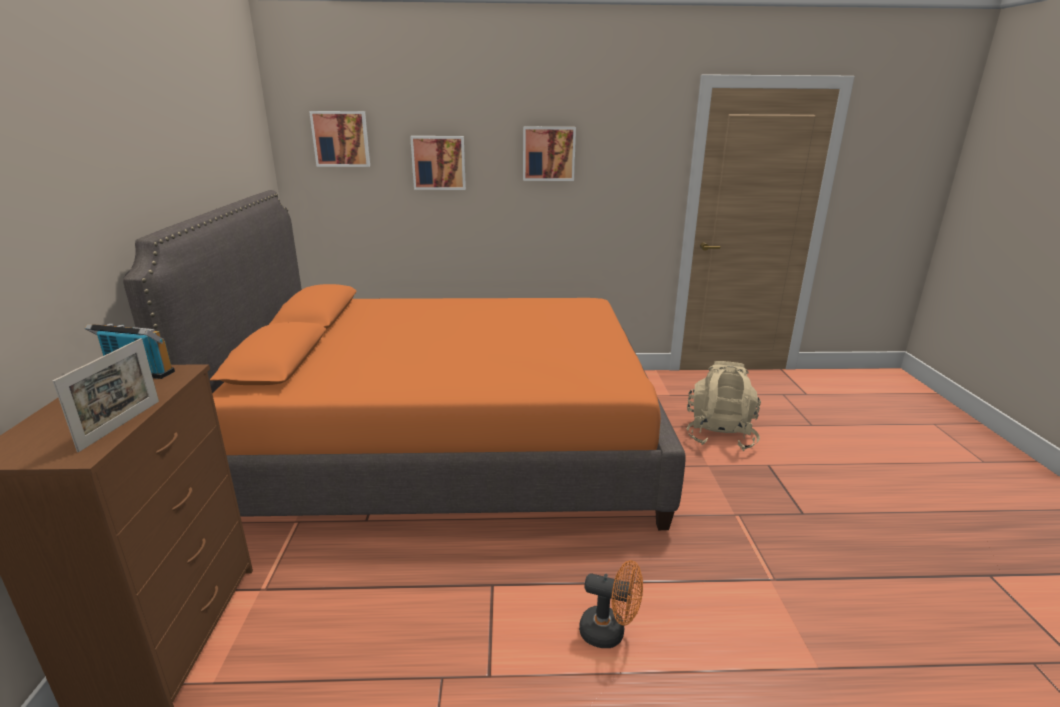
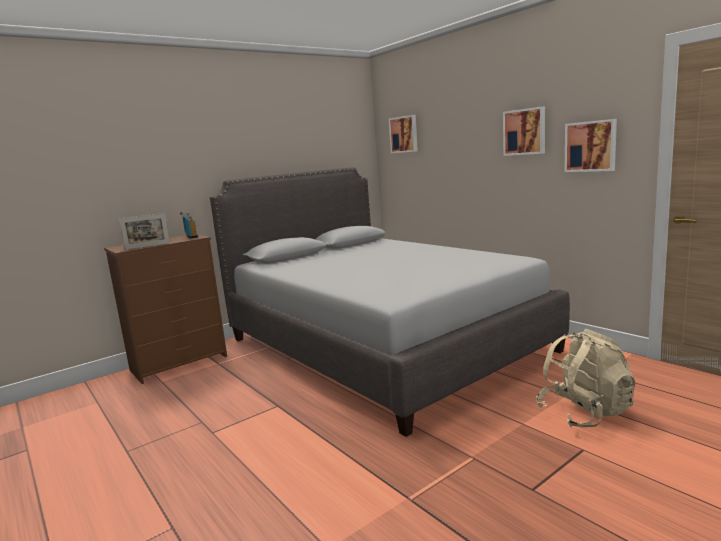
camera: 55 degrees right, 10 degrees down
(439, 162) = (453, 145): picture -> picture (591, 146)
(451, 445) = (382, 344): orange bed -> grey bed
(609, 632) = (277, 453): orange fan -> none

